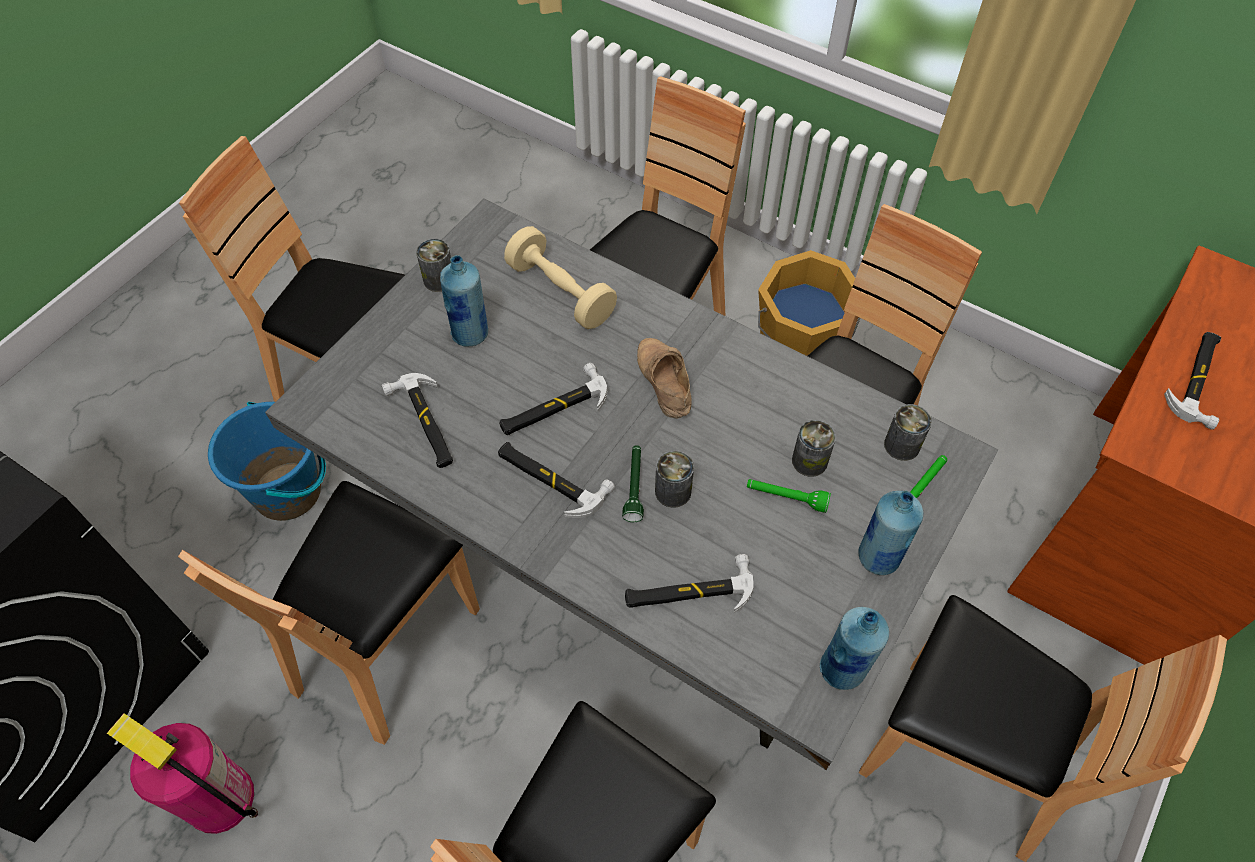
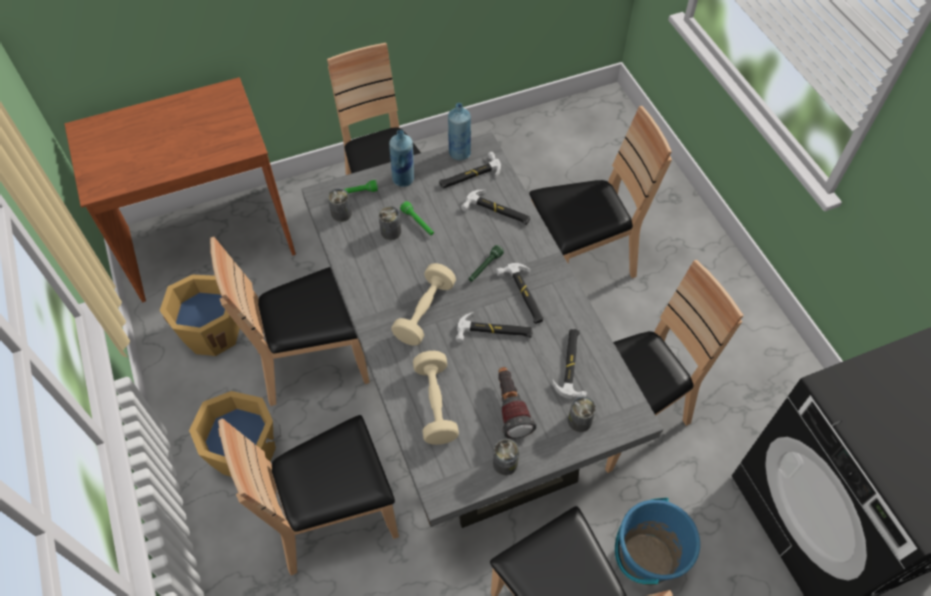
camera: 145 degrees left, 0 degrees up
(220, 799) = (745, 392): fire extinguisher -> none
(470, 334) = (510, 408): blue bottle -> flashlight
(662, 381) = (424, 312): beige shoe -> beige dumbbell
(673, 491) = (468, 255): can -> can (579, 421)
(977, 431) = (213, 331): none -> orange bucket
(1198, 379) = (183, 153): hammer -> hammer (470, 175)

